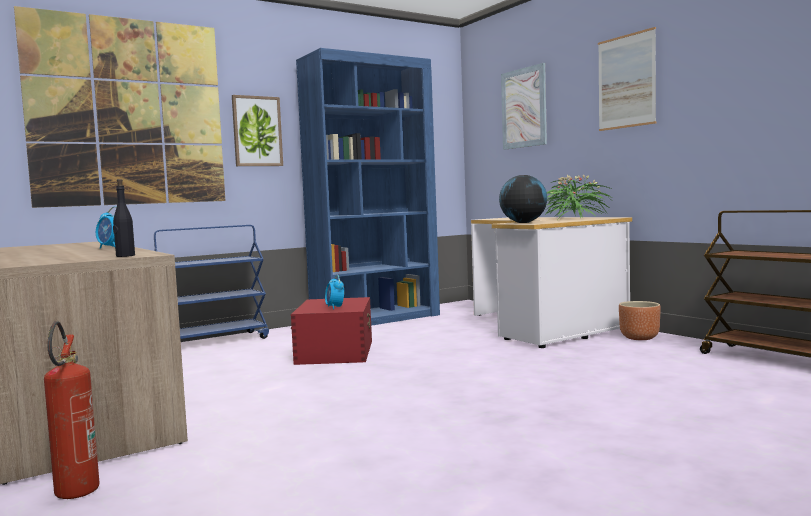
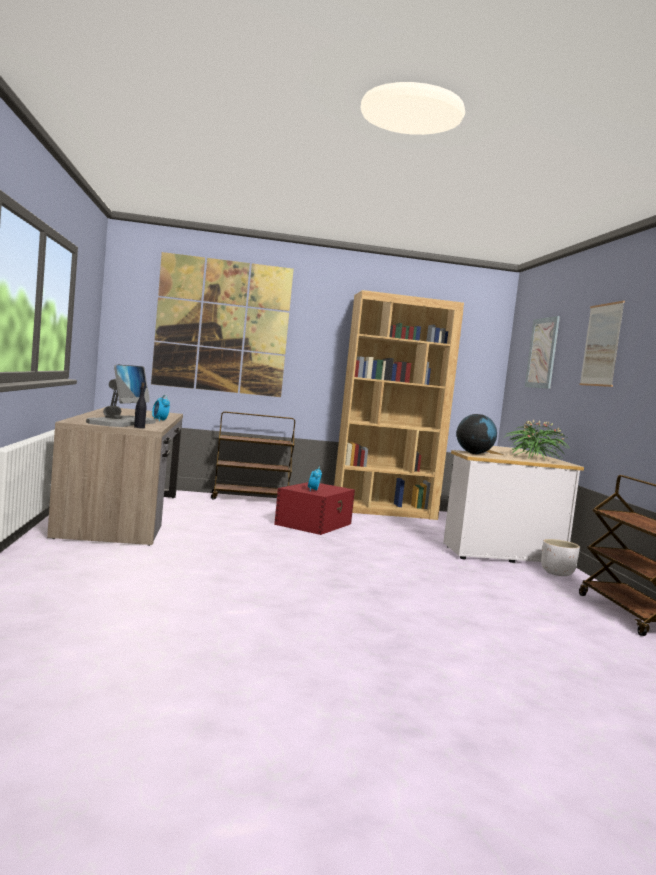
camera: 25 degrees right, 0 degrees up
(74, 495) = (74, 552): fire extinguisher -> none
(77, 256) = (122, 422): none -> monitor
(213, 342) = (250, 499): blue cart -> brown cart
(257, 131) = (314, 347): picture -> none
(376, 319) = (384, 511): blue bookcase -> brown bookcase
(640, 338) = (557, 573): brown planter -> white planter

